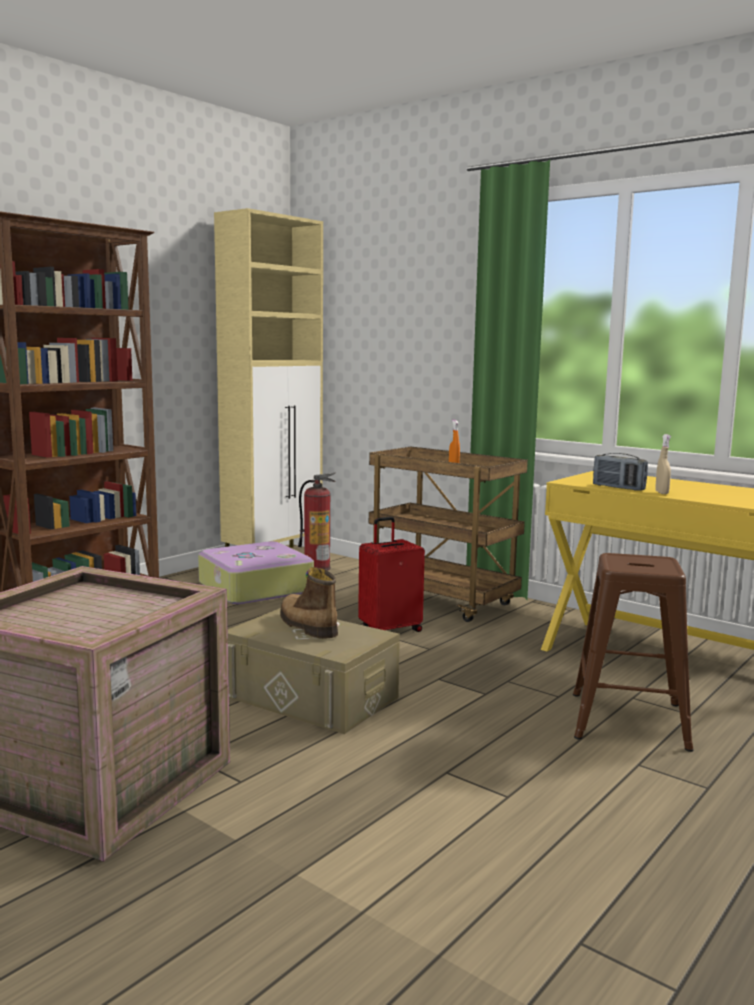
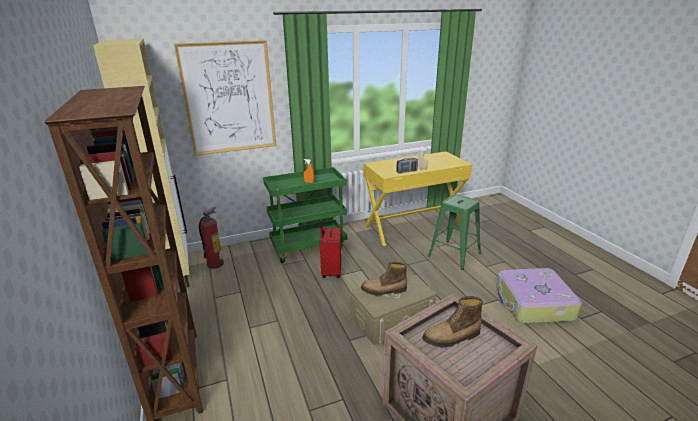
camera: 60 degrees left, 15 degrees up
(97, 606) = (452, 337): none -> boot
(254, 587) = (222, 294): suitcase -> suitcase (533, 304)
(406, 312) = (229, 98): none -> picture
(444, 601) = (308, 246): brown cart -> green cart
(627, 721) = (454, 255): brown stool -> green stool

